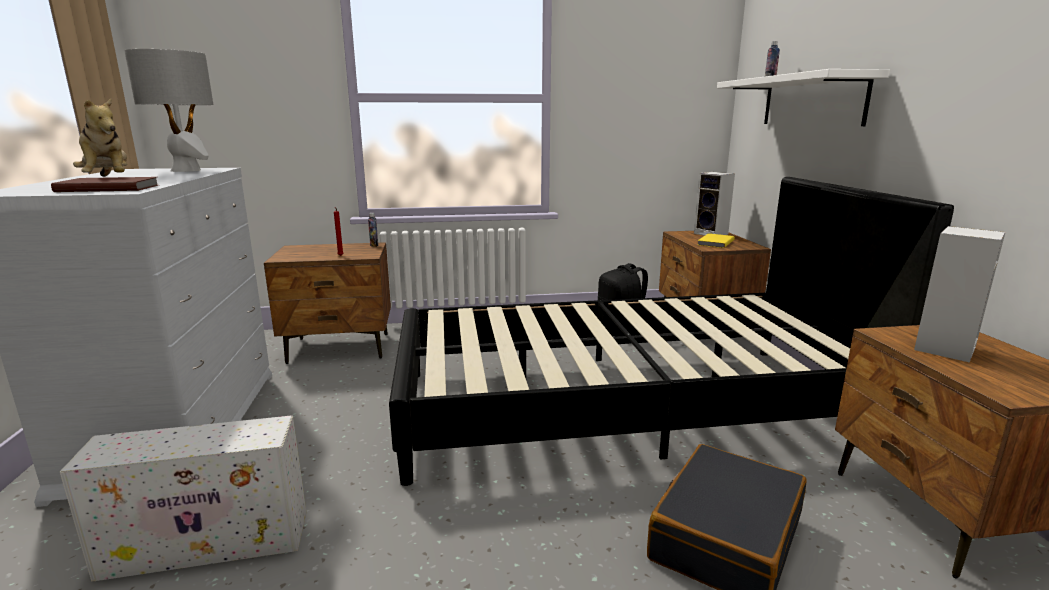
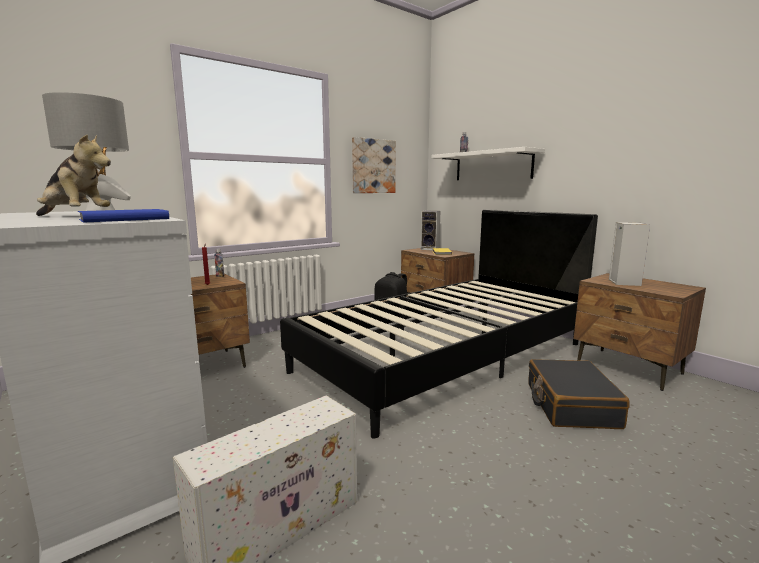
camera: 30 degrees left, 5 degrees down
(108, 188) = (123, 219): brown book -> blue book
(625, 102) = (373, 166): none -> picture

